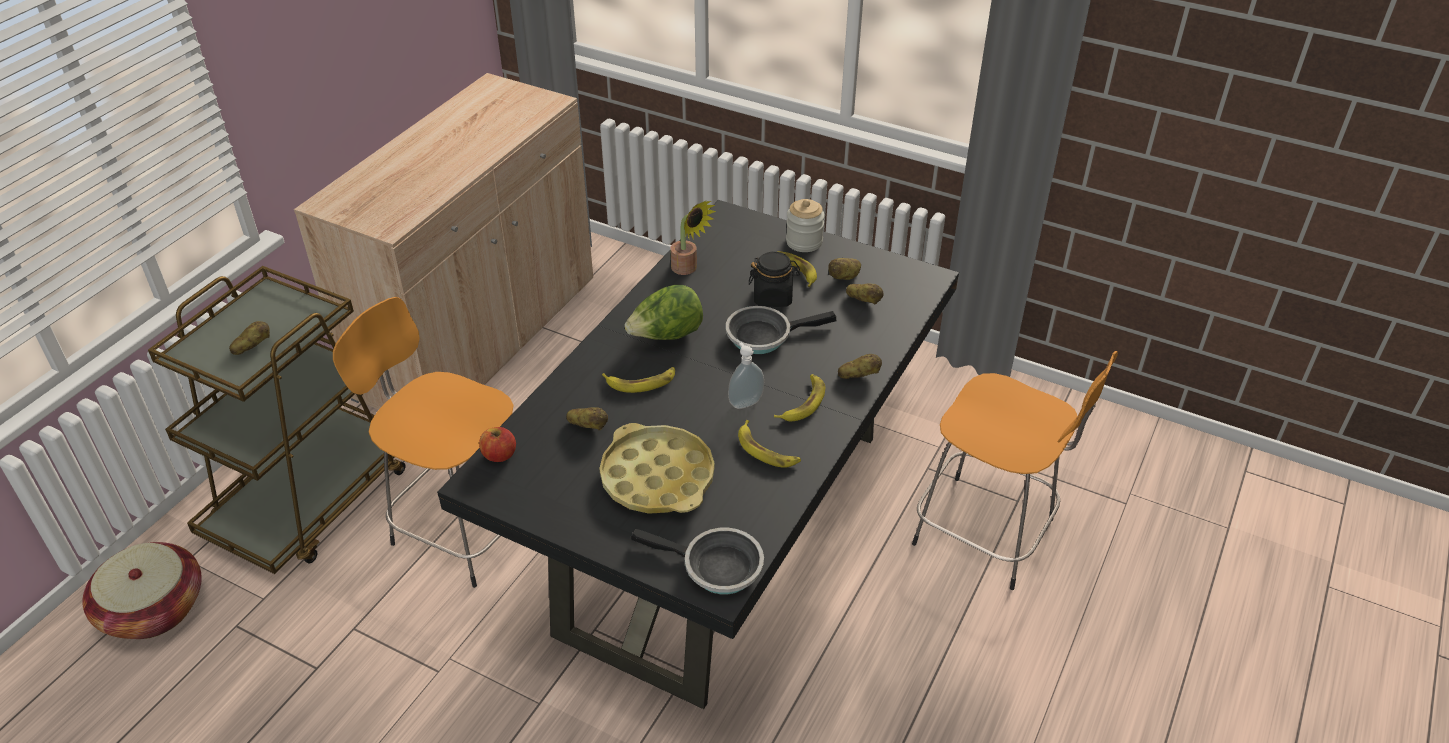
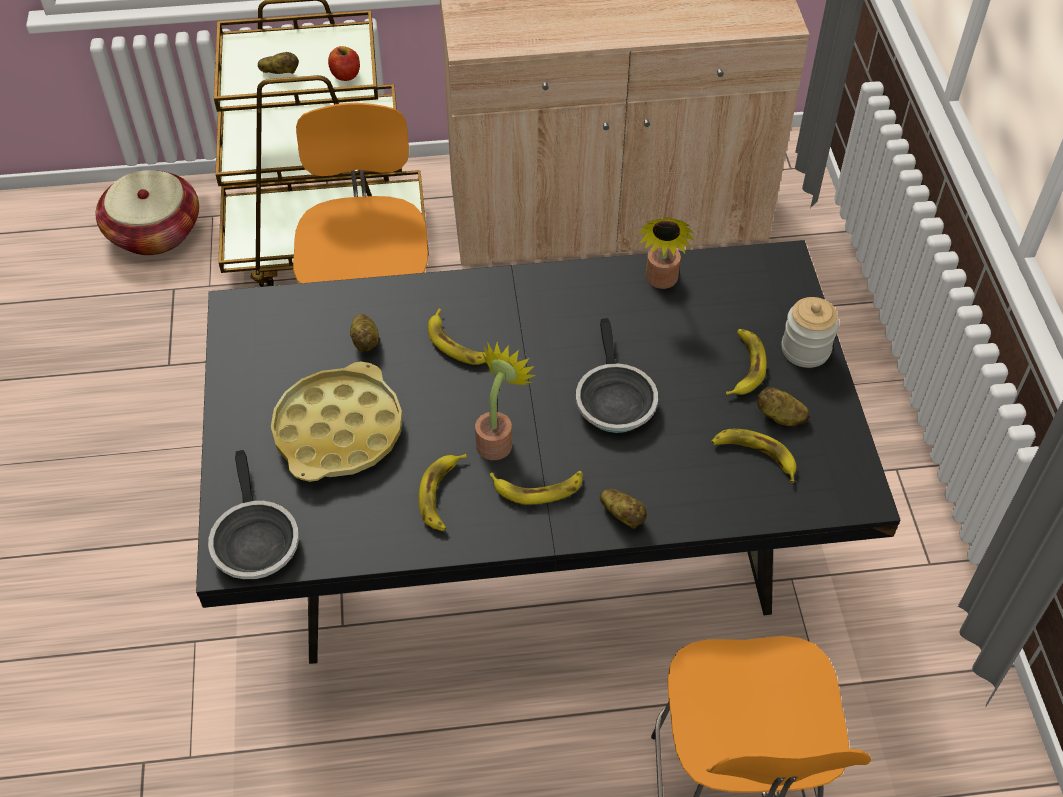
camera: 55 degrees right, 10 degrees up
(499, 455) = (281, 303): apple -> apple (346, 75)
(666, 336) = (541, 324): lettuce -> none
(745, 402) = (498, 439): soap dispenser -> potted plant
(764, 335) = (613, 400): frying pan -> frying pan turned 135 degrees counterclockwise
(773, 296) = (684, 374): black jar -> none
(864, 301) = (755, 455): potato -> banana

